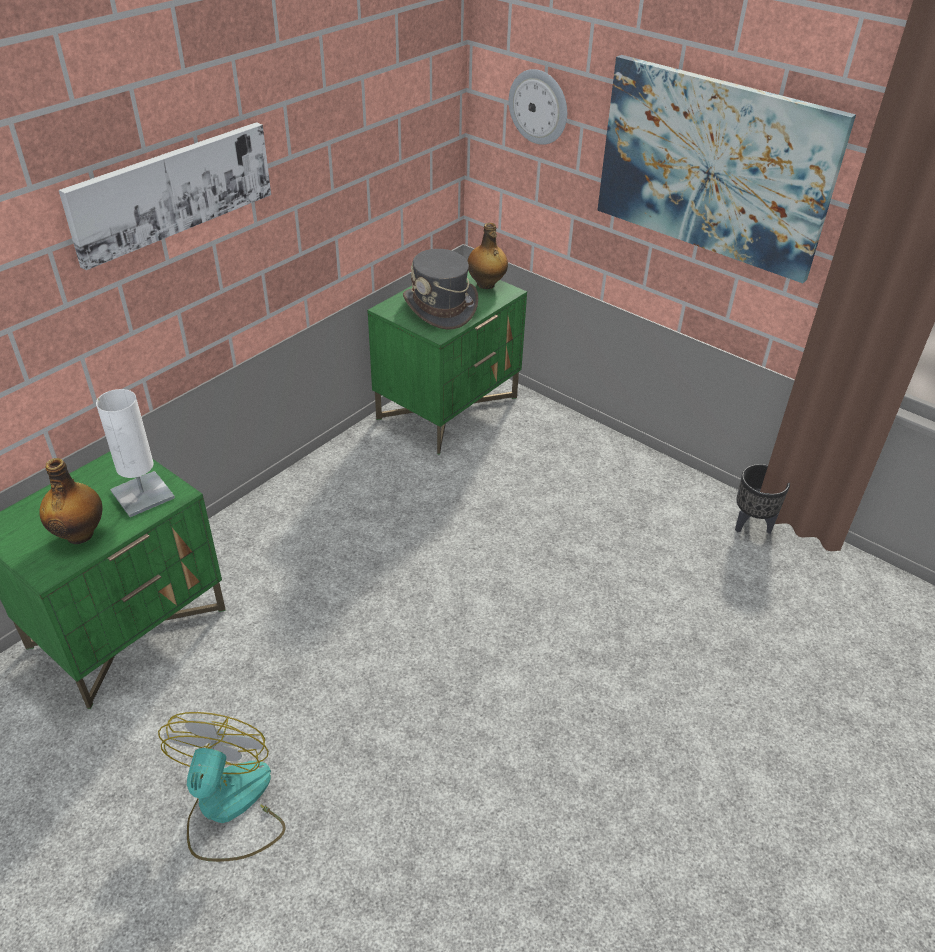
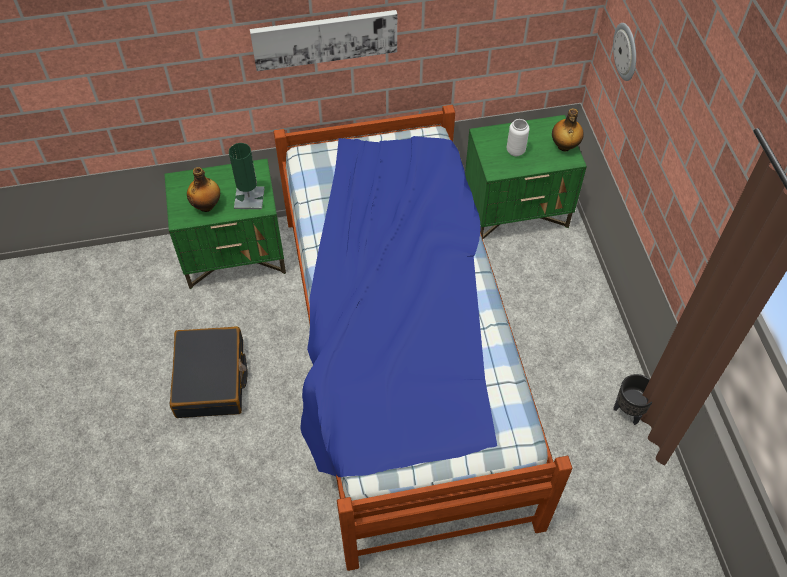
camera: 40 degrees right, 15 degrees up
(143, 495) = (249, 198): white table lamp -> green table lamp
(228, 808) = (211, 379): fan -> black suitcase
(440, 308) = (515, 151): grey hat -> white vase
(470, 619) = (400, 359): none -> bed
(713, 166) = (682, 170): picture -> none

